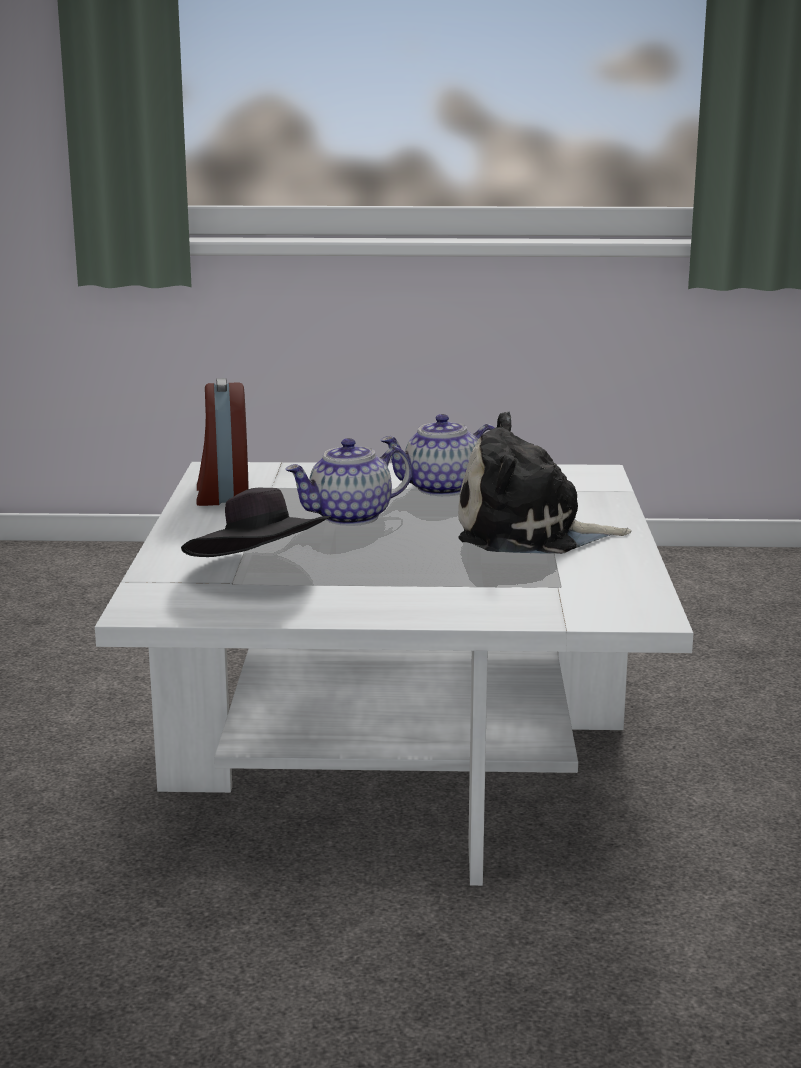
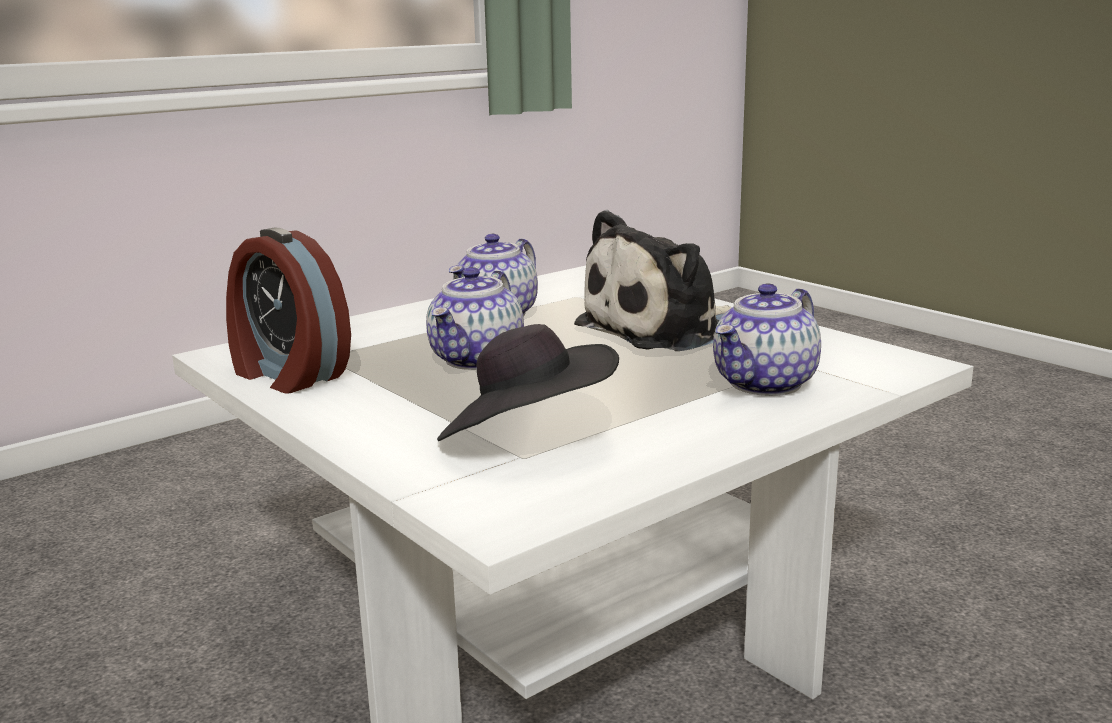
camera: 40 degrees left, 0 degrees up
(491, 592) = (765, 384): none -> teapot

